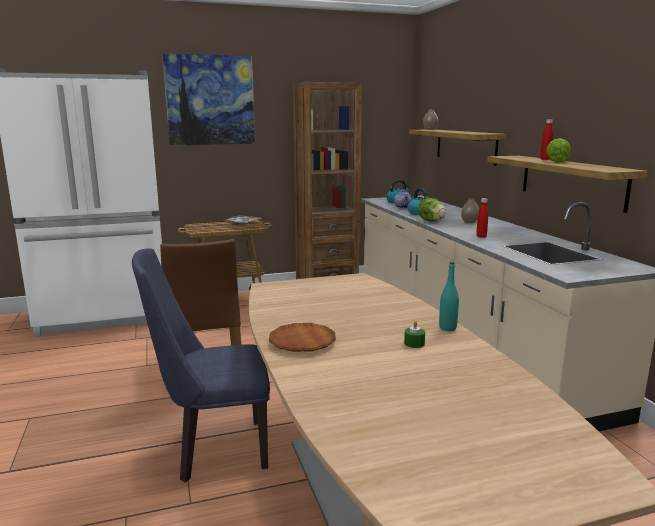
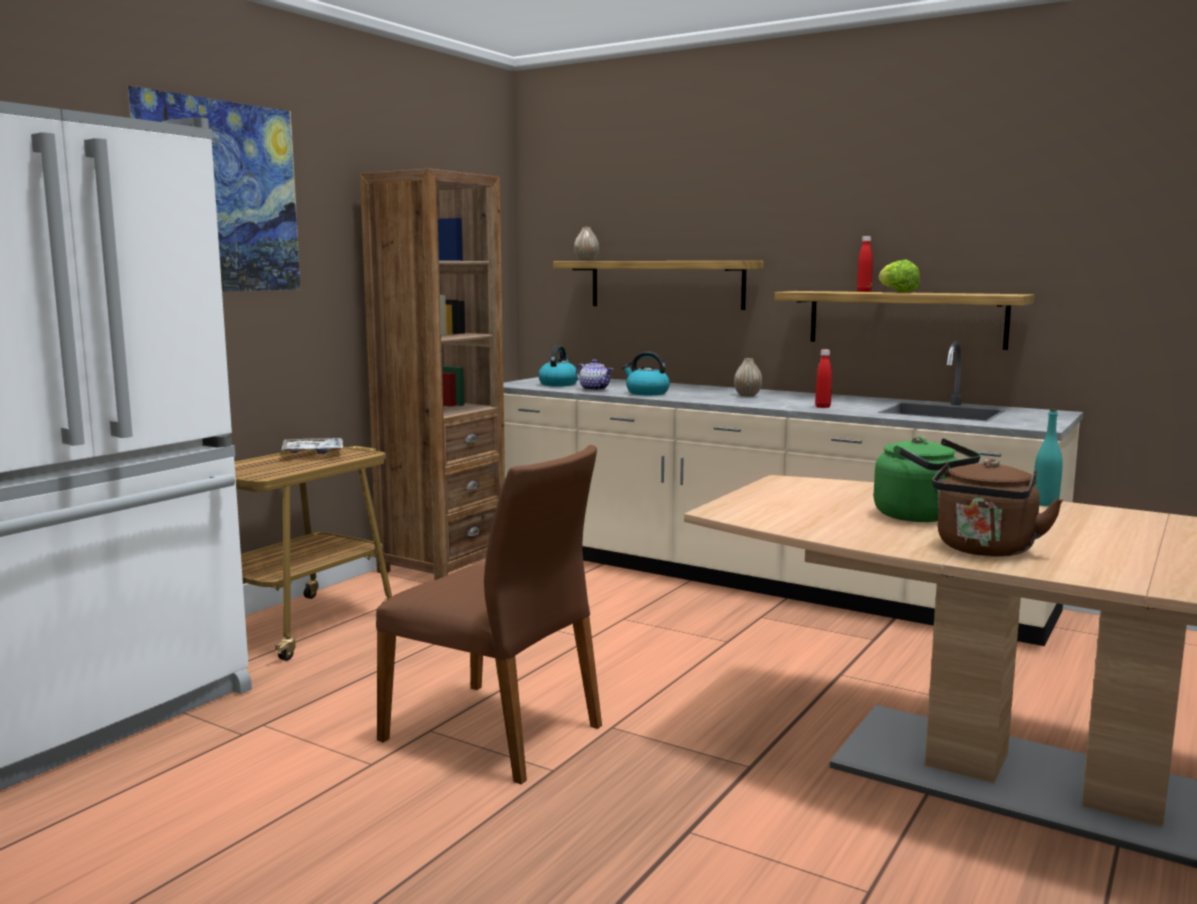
camera: 40 degrees left, 5 degrees down
(213, 450) = (754, 822): blue chair -> none
(302, 342) = (985, 550): brown plate -> brown kettle
(345, 315) = (921, 517): none -> green kettle
(414, 343) = (1071, 523): green candle -> none
(431, 221) = (701, 399): lettuce -> none

